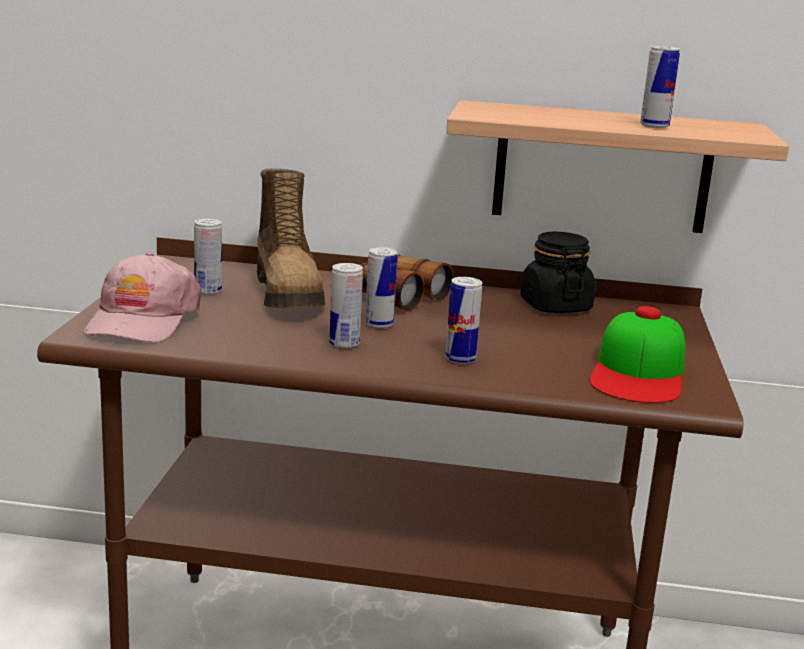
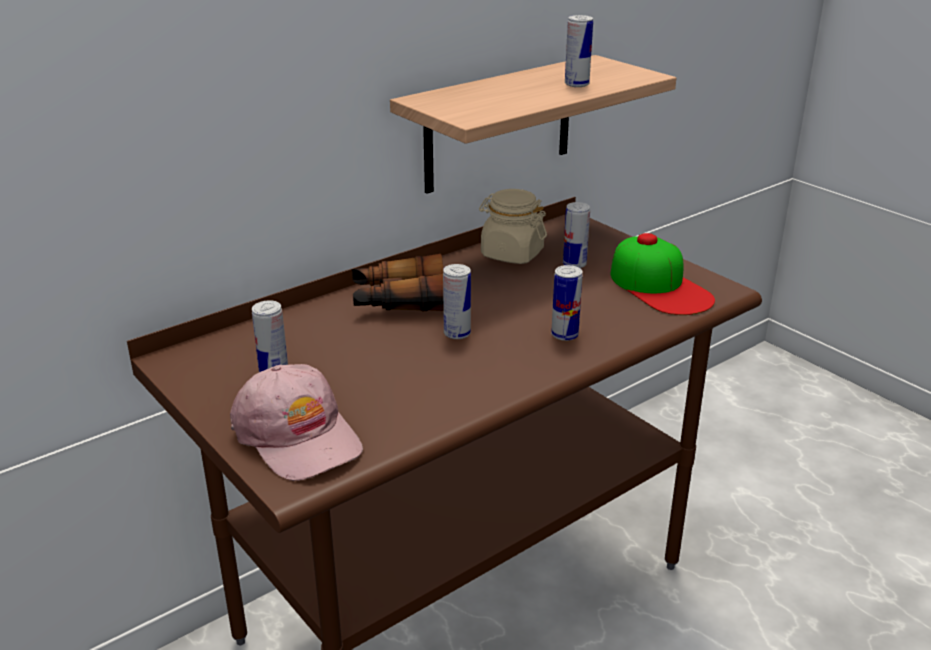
camera: 45 degrees left, 10 degrees up
(289, 294) = (338, 341): boot -> none
(344, 344) = (478, 366): can -> can (574, 264)
(555, 306) = (511, 254): black jar -> beige jar

